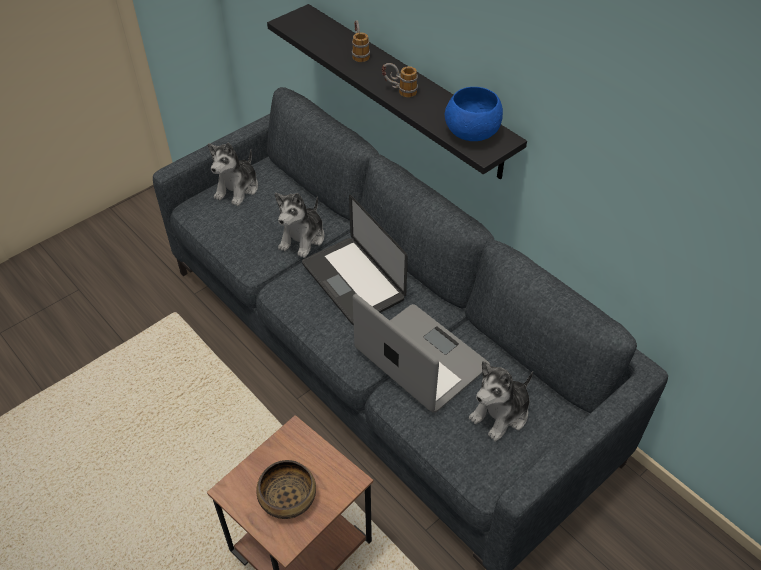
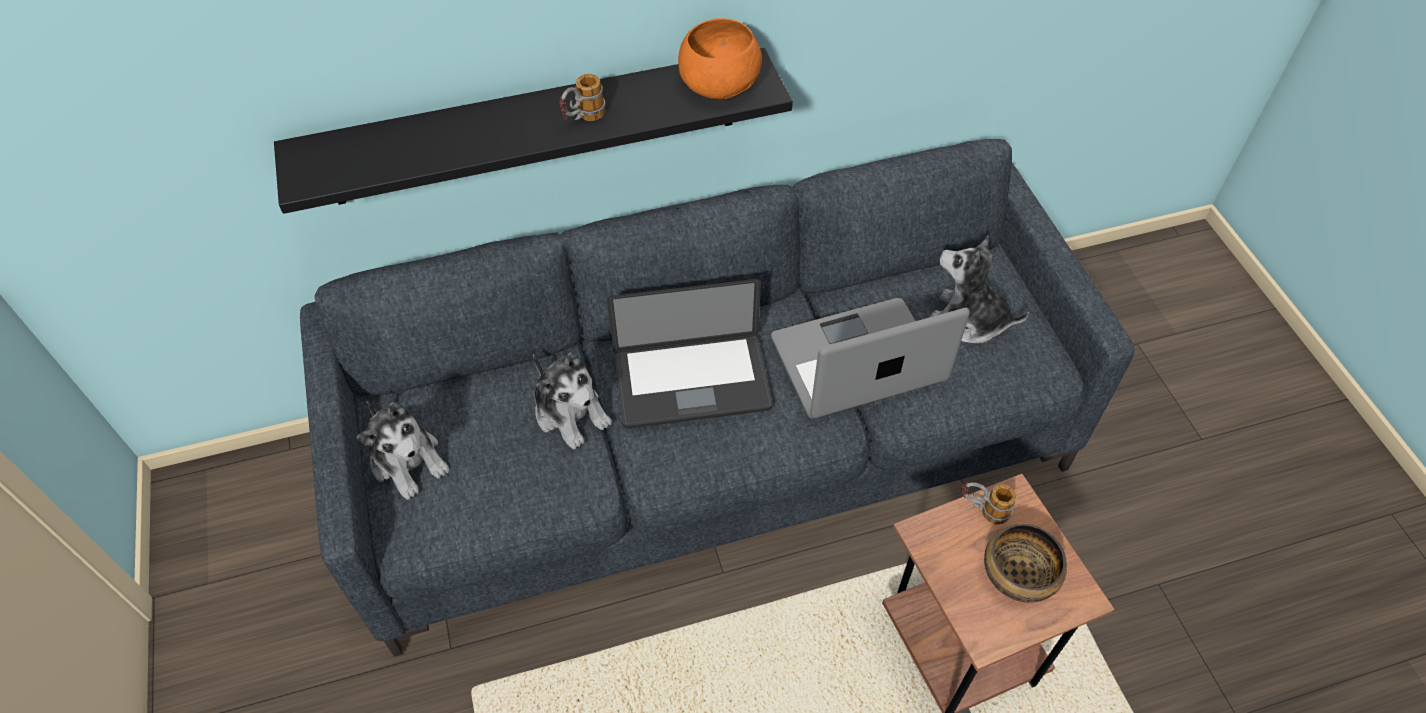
camera: 65 degrees left, 5 degrees up
(359, 53) = (459, 128): mug -> mug (982, 510)
(472, 132) = (718, 85): blue bowl -> orange bowl
(501, 414) = (969, 319): plush toy -> plush toy turned 135 degrees clockwise

